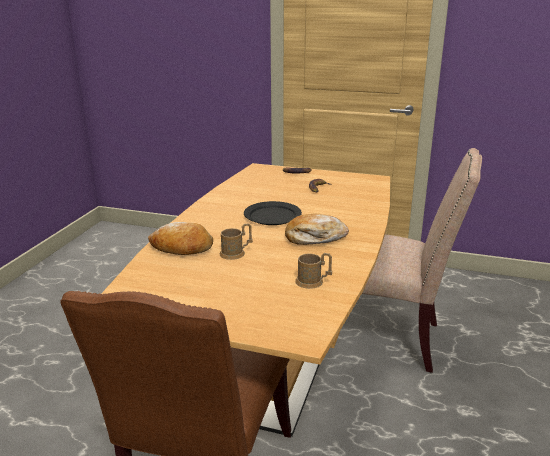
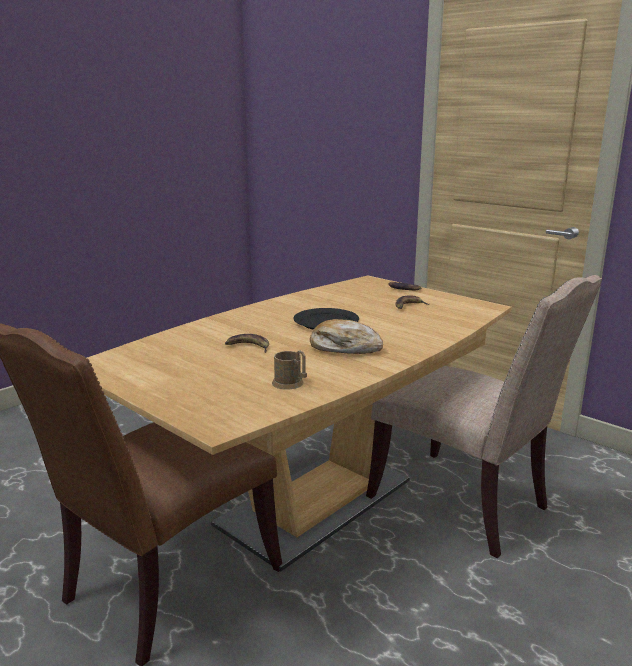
camera: 25 degrees right, 5 degrees down
(182, 248) = (204, 333): bread -> none
(236, 253) = (248, 346): brown mug -> banana

